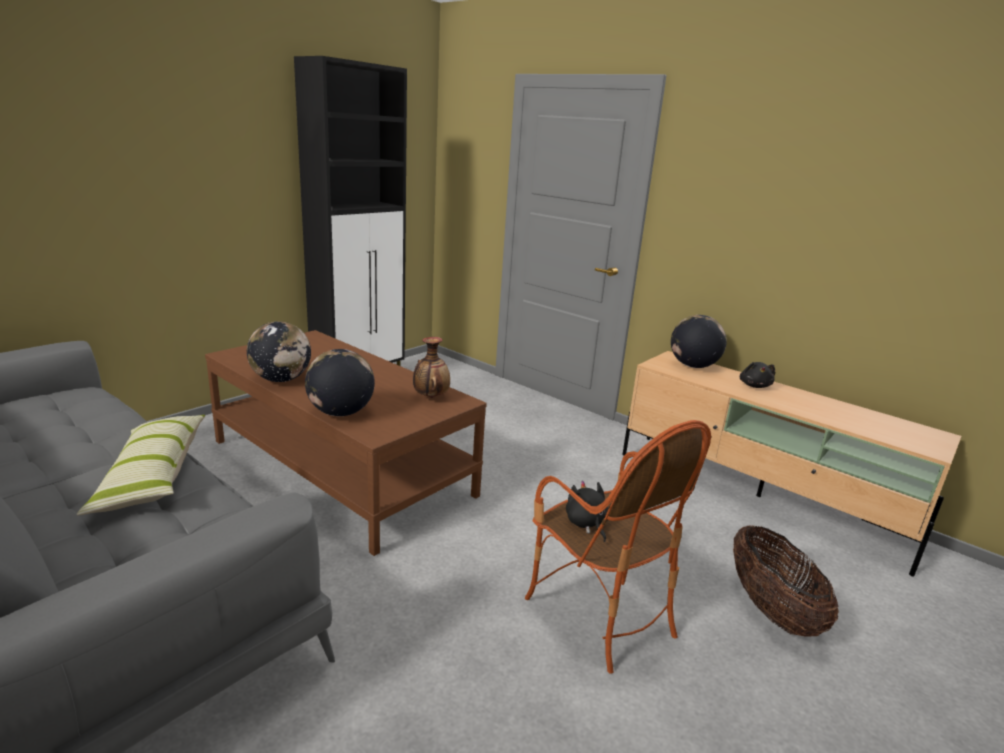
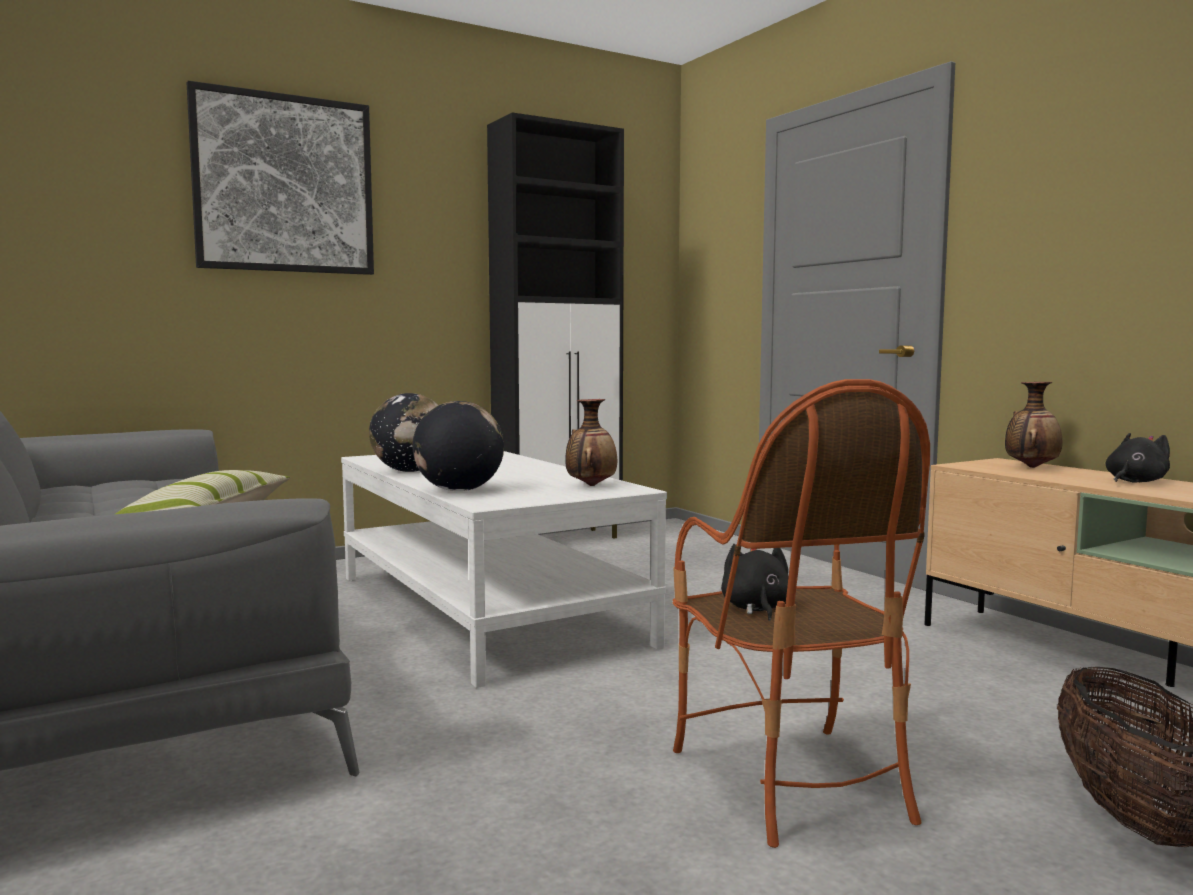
camera: 20 degrees right, 15 degrees down
(120, 113) = (284, 184): none -> picture
(340, 467) = (484, 608): brown coffee table -> white coffee table
(693, 366) = (1031, 467): globe -> vase
(754, 386) = (1134, 481): black plush toy -> black plush toy turned 150 degrees counterclockwise

